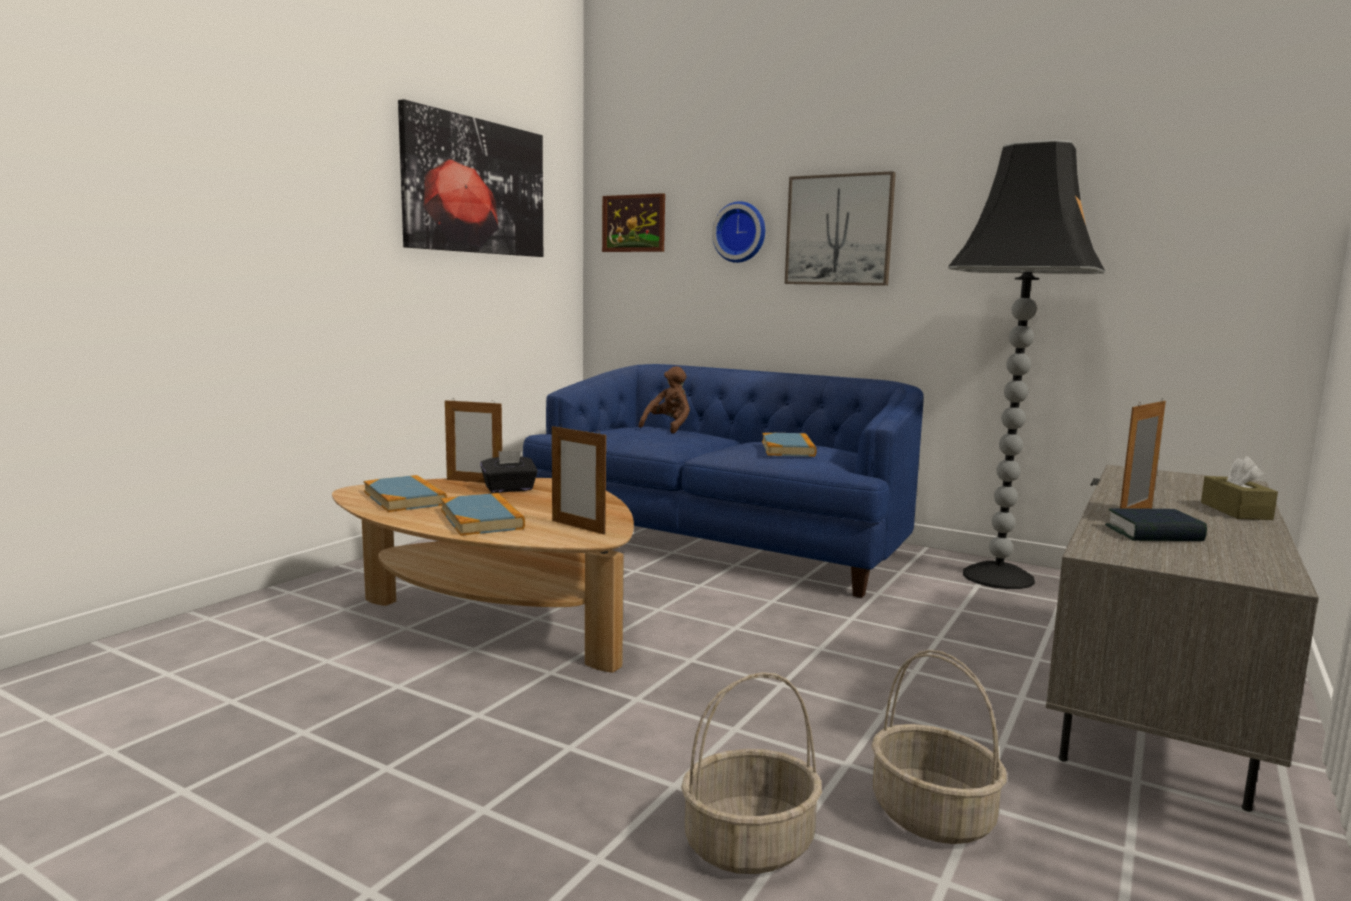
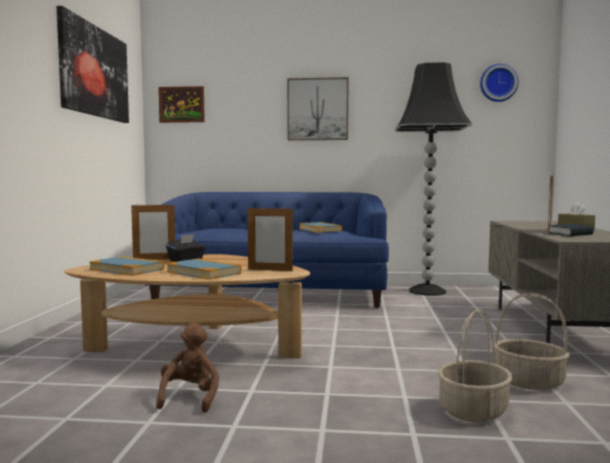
camera: 25 degrees left, 5 degrees down
(668, 428) = (230, 227): brown plush toy -> brown plush toy (190, 398)
(740, 232) = (256, 110): wall clock -> wall clock (498, 83)

